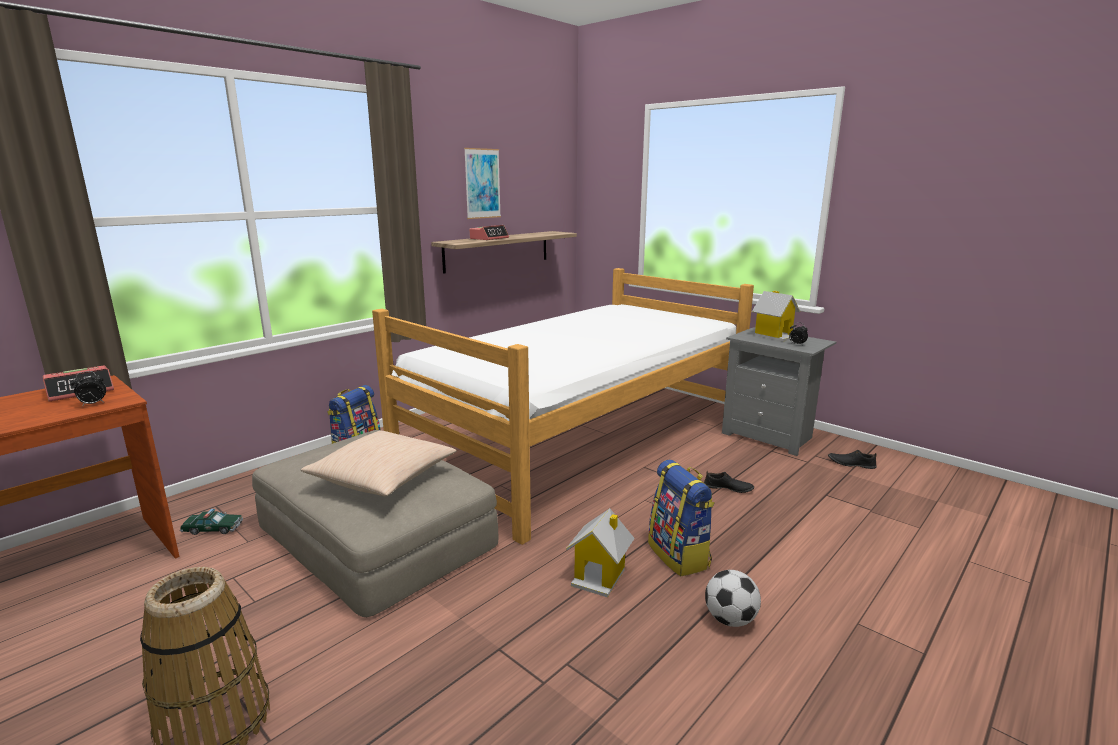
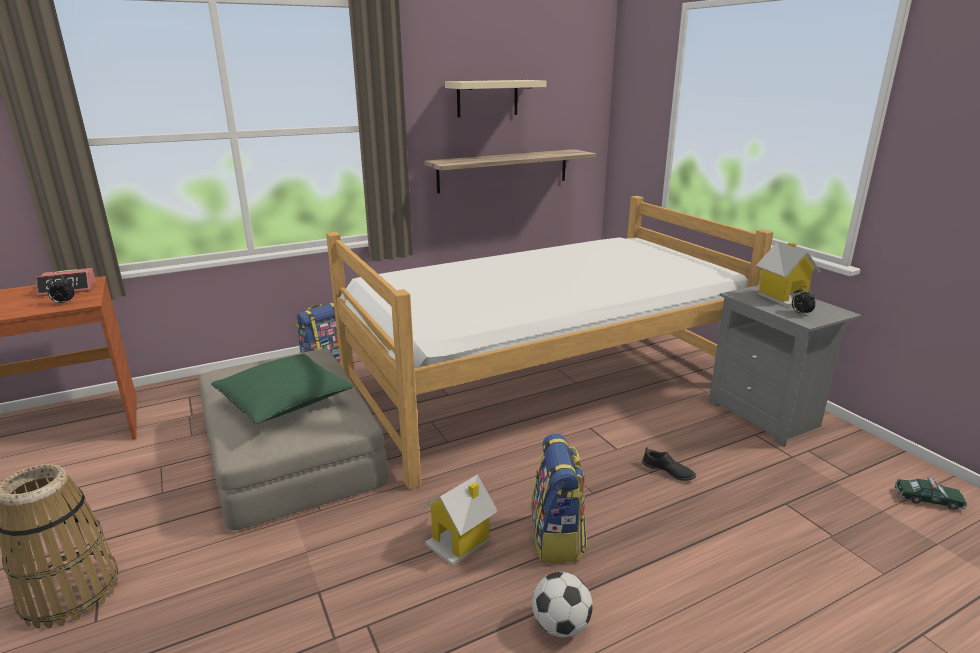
camera: 20 degrees right, 5 degrees up
(213, 529) = (174, 418): toy car -> toy car (928, 499)
(383, 477) = (284, 401): beige pillow -> green pillow
(482, 183) = (487, 98): picture -> beige shelf
(489, 238) = (487, 158): alarm clock -> none
(851, 464) = (849, 470): black shoe -> none

